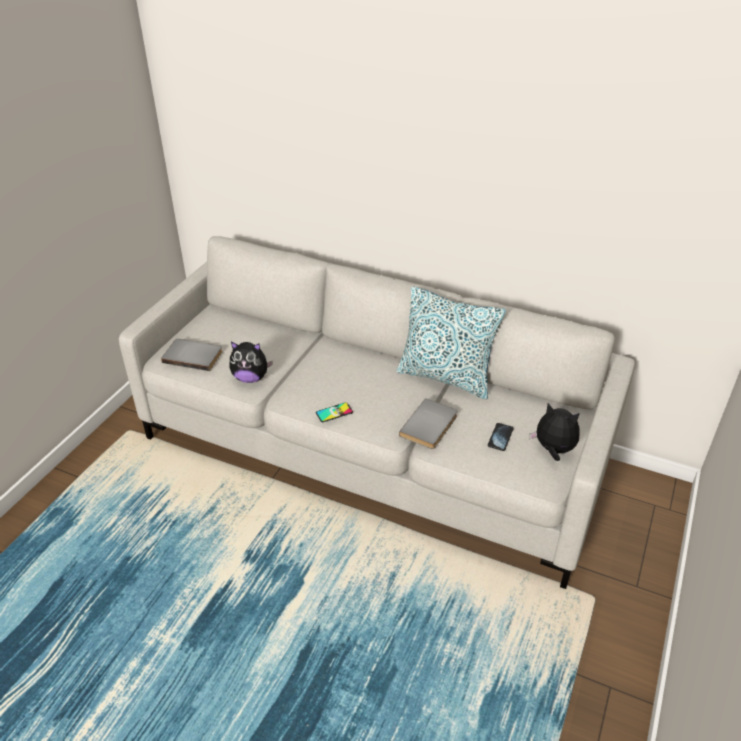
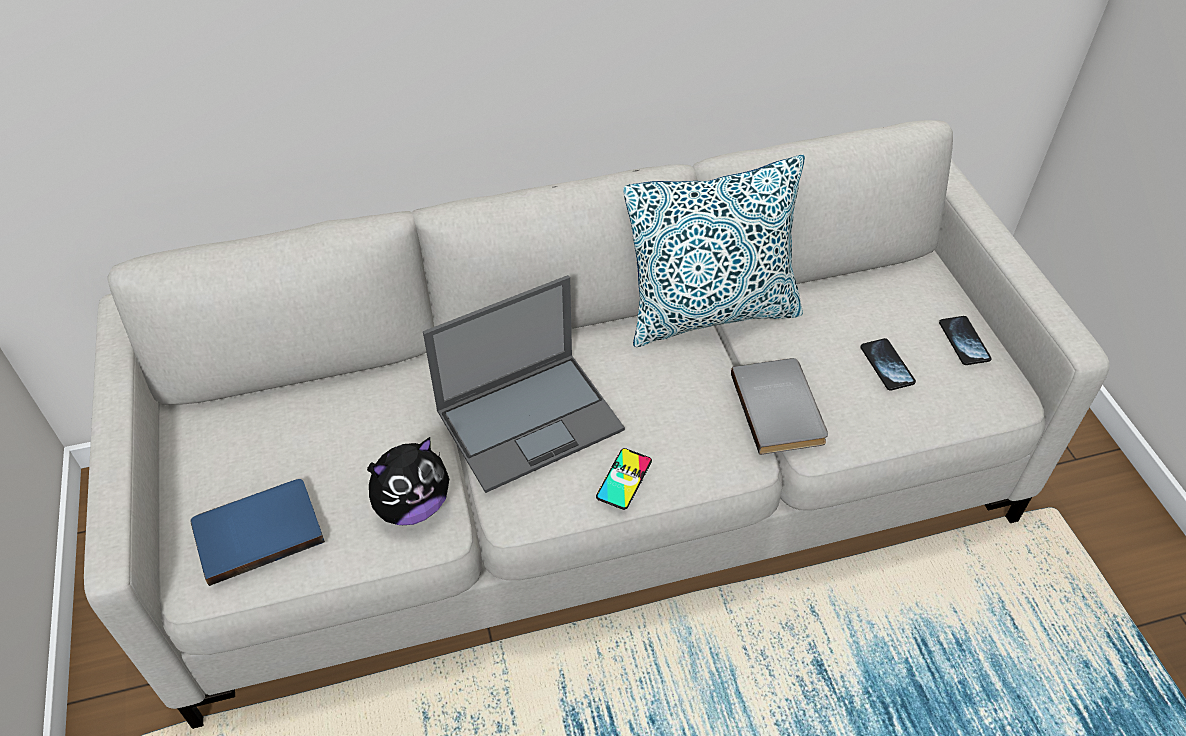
camera: 40 degrees left, 10 degrees up
(193, 355) = (257, 530): grey book -> blue book
(324, 373) = (531, 419): none -> laptop
(553, 450) = (964, 341): plush toy -> phone

